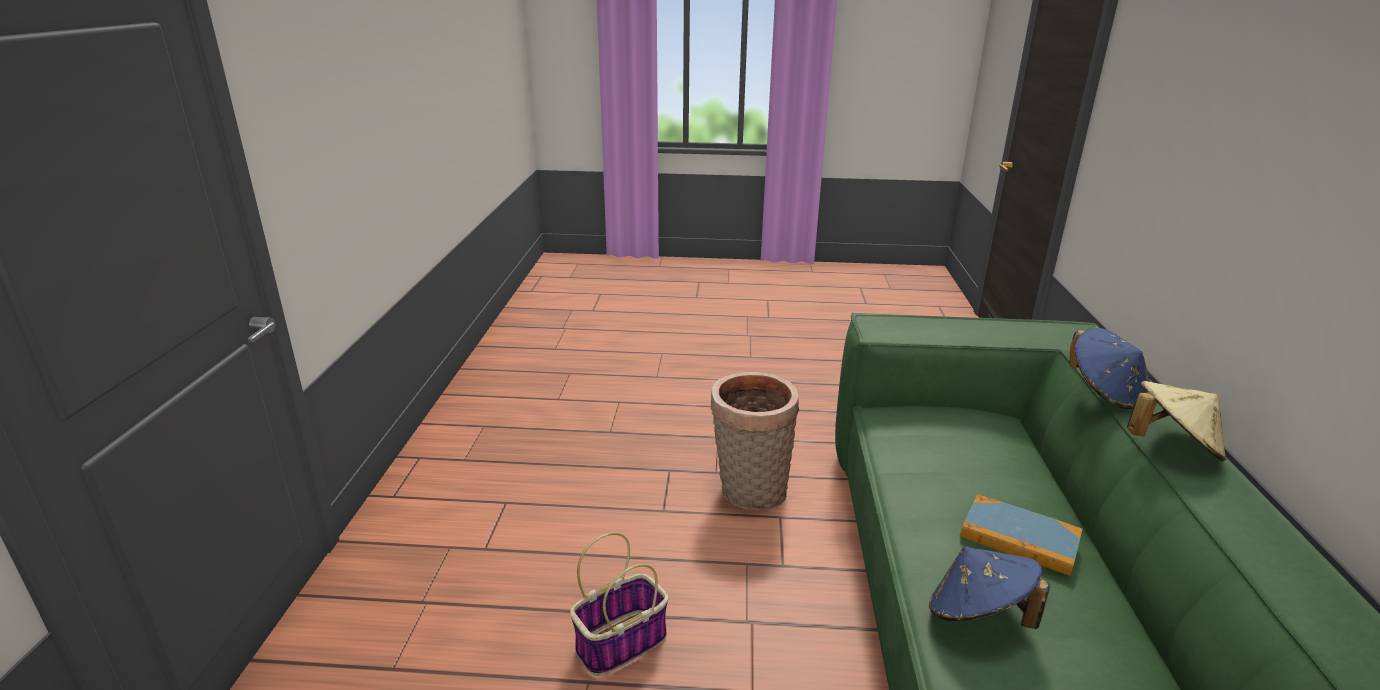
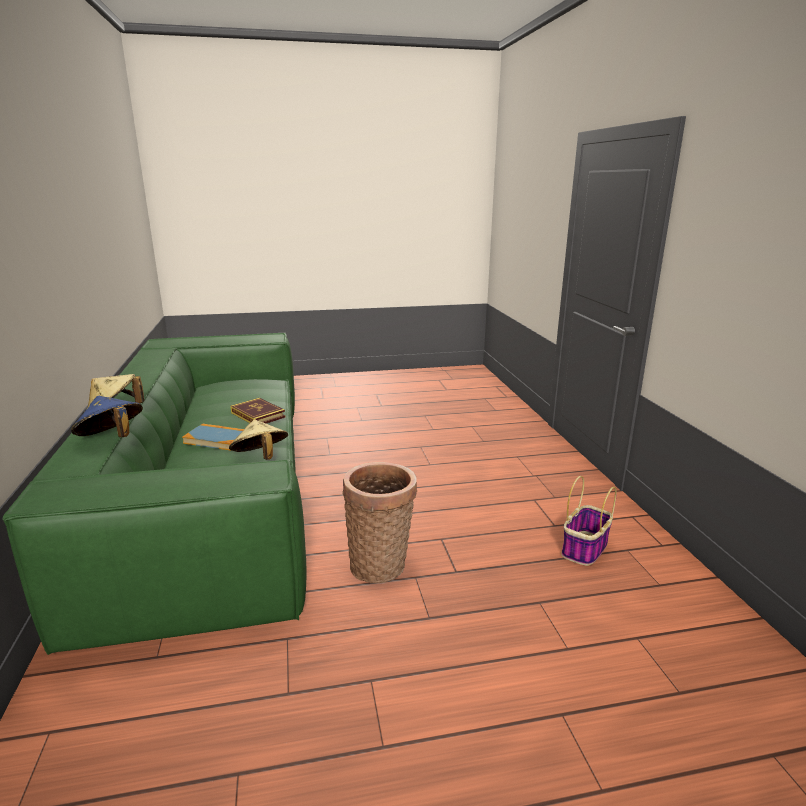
camera: 165 degrees right, 5 degrees down
(622, 642) = (424, 477): basket -> basket (584, 549)
(920, 480) = (260, 457): none -> beige hat
(978, 615) = (258, 415): blue hat -> book

